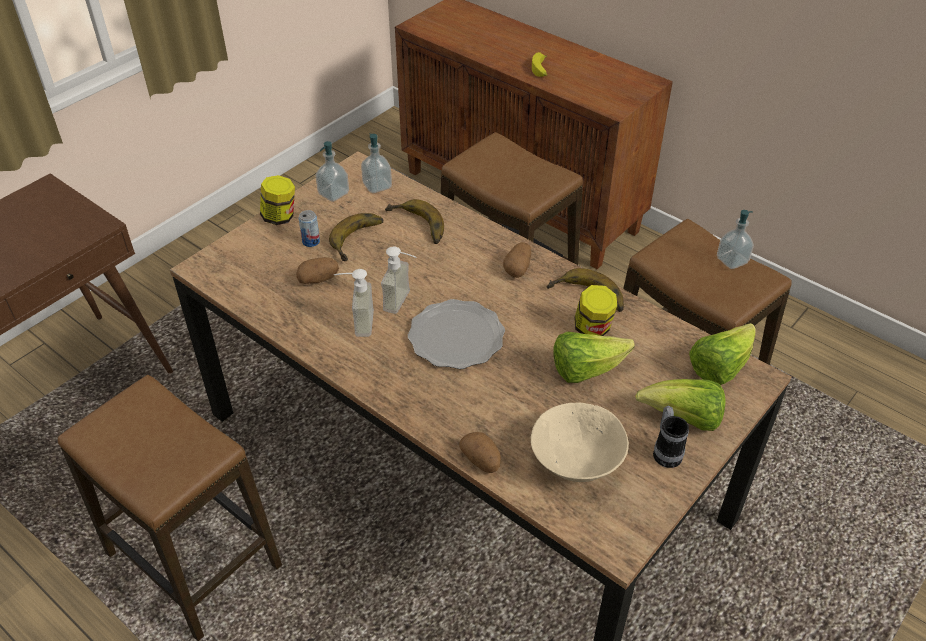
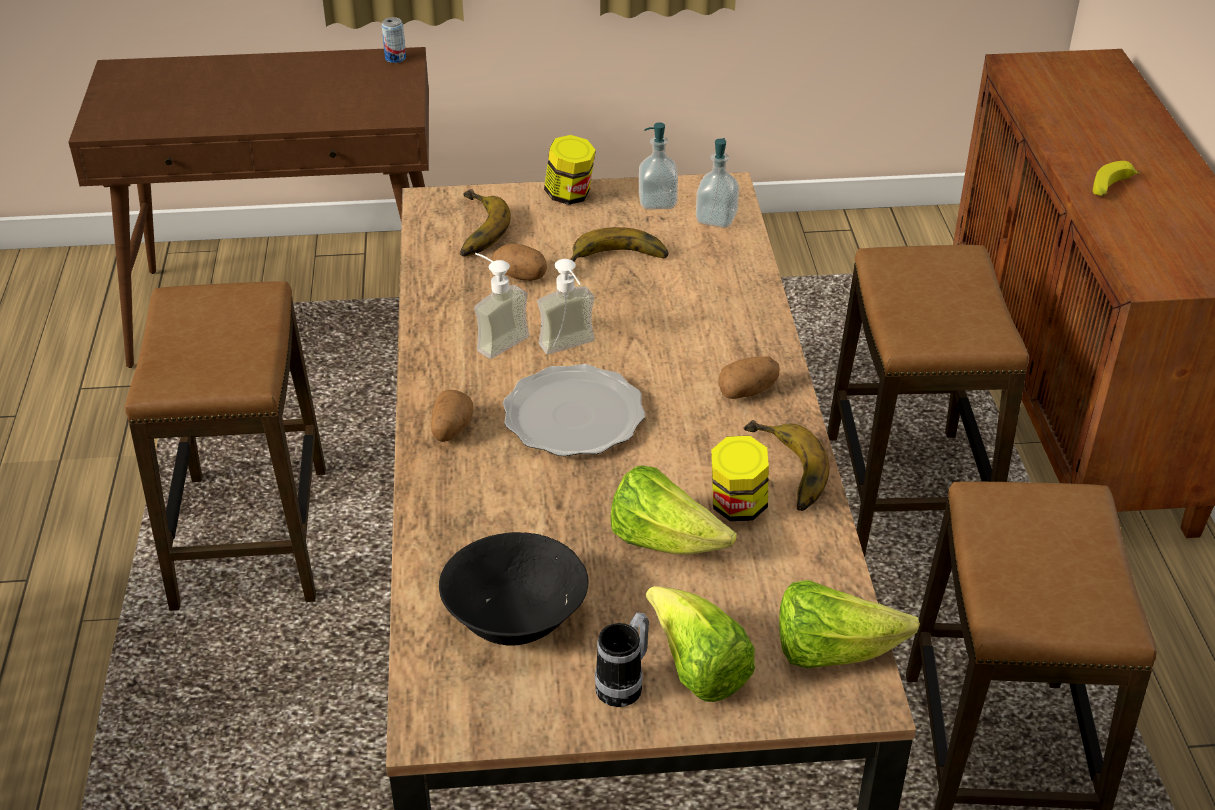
camera: 45 degrees right, 5 degrees down
(311, 241) = (566, 236): can -> can (395, 58)
(415, 227) = (695, 283): banana -> banana (472, 230)
(481, 461) = (422, 546): potato -> potato (450, 430)
(577, 461) = (515, 619): beige bowl -> black bowl
(732, 260) = (1095, 572): soap dispenser -> none

